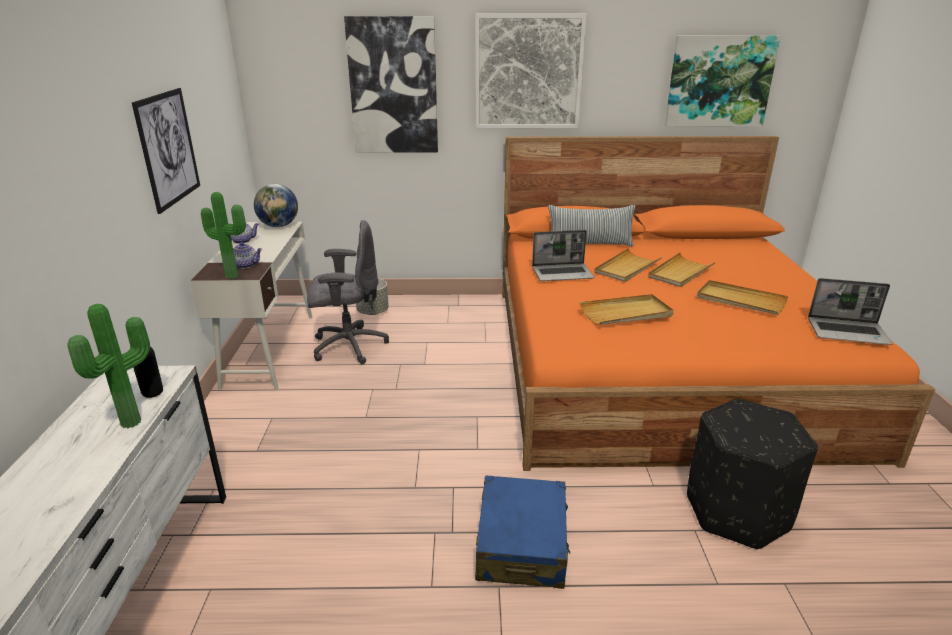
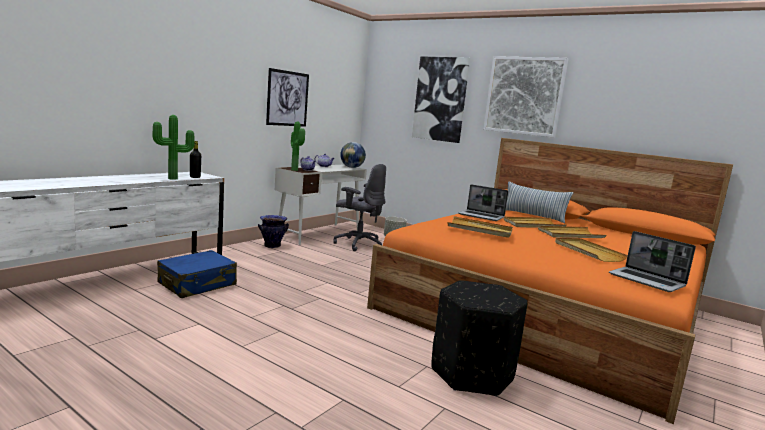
camera: 35 degrees right, 15 degrees down
(244, 413) = (272, 246): none -> vase
(522, 544) = (317, 326): blue suitcase -> blue suitcase (197, 284)
(719, 81) = (677, 113): picture -> none

